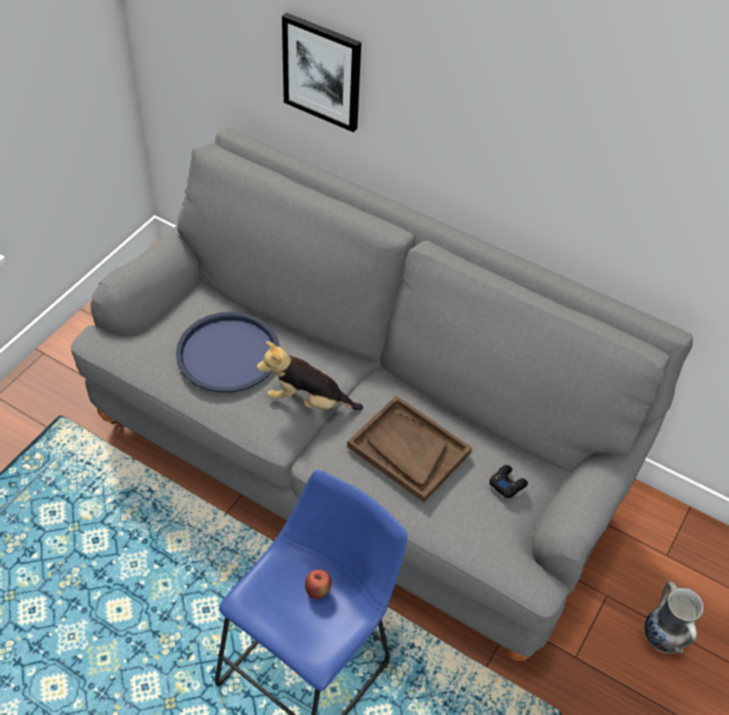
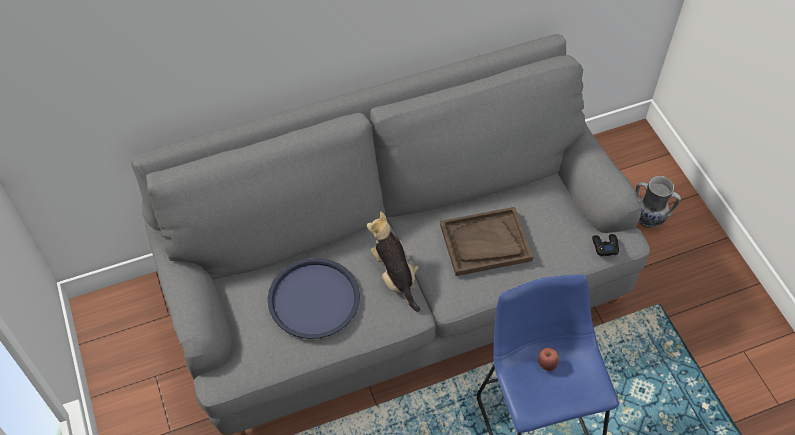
camera: 50 degrees left, 5 degrees up
(308, 401) = (395, 276): plush toy -> plush toy turned 105 degrees clockwise
(322, 72) = (214, 52): picture -> none
(507, 483) = (549, 207): black game controller -> black game controller (604, 246)

